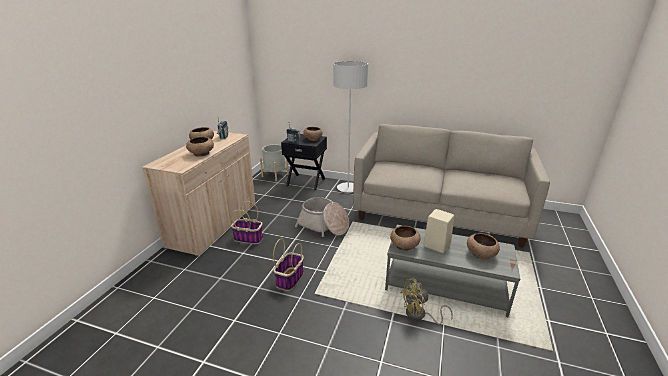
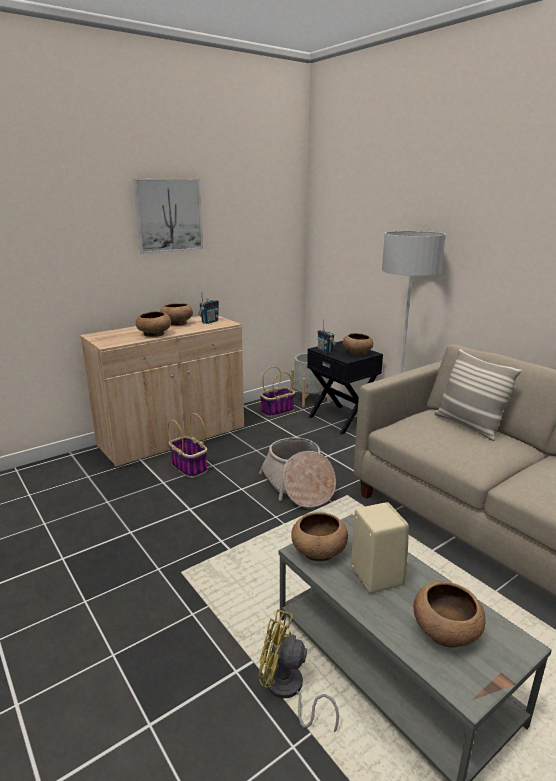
camera: 35 degrees right, 5 degrees down
(181, 63) = (168, 215): none -> picture
(290, 278) = (176, 538): basket -> basket (277, 410)
(406, 165) = (468, 425): none -> pillow

